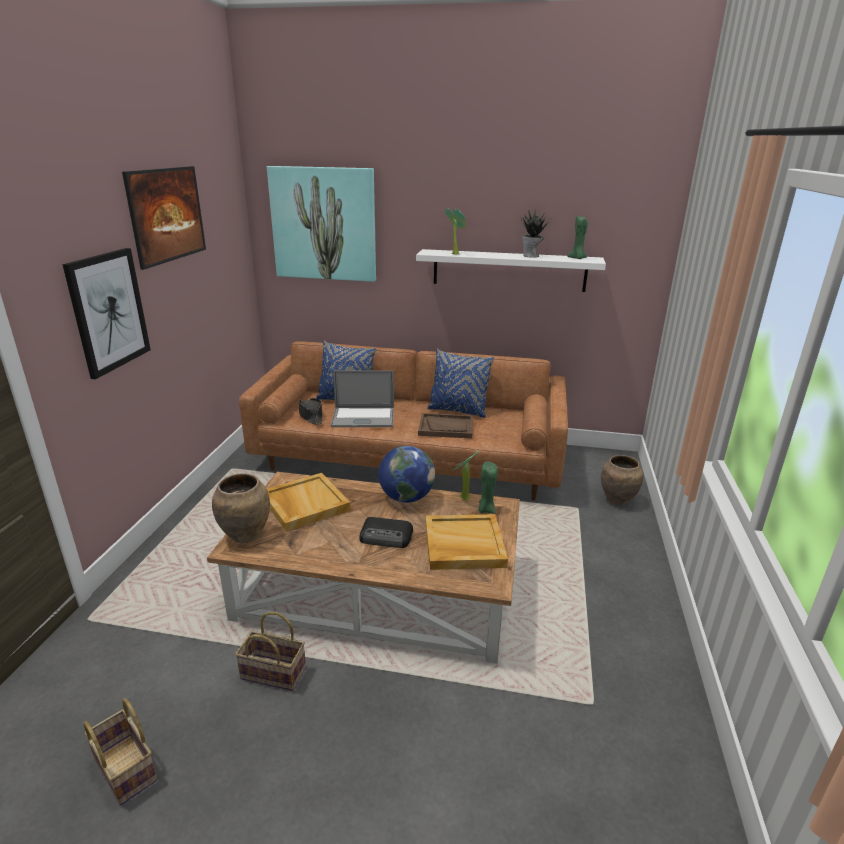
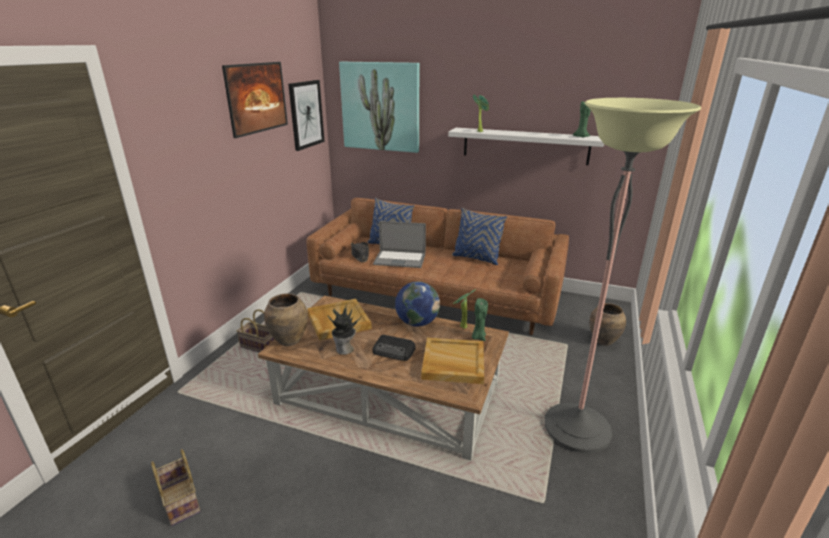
camera: 10 degrees right, 0 degrees up
(108, 311) = (206, 168): picture -> picture (306, 114)
(271, 674) = (296, 446): basket -> basket (257, 346)
(446, 427) = (463, 271): brown tray -> none
(531, 256) = (542, 134): potted plant -> potted plant (345, 350)
(610, 608) = (577, 428): none -> floor lamp

